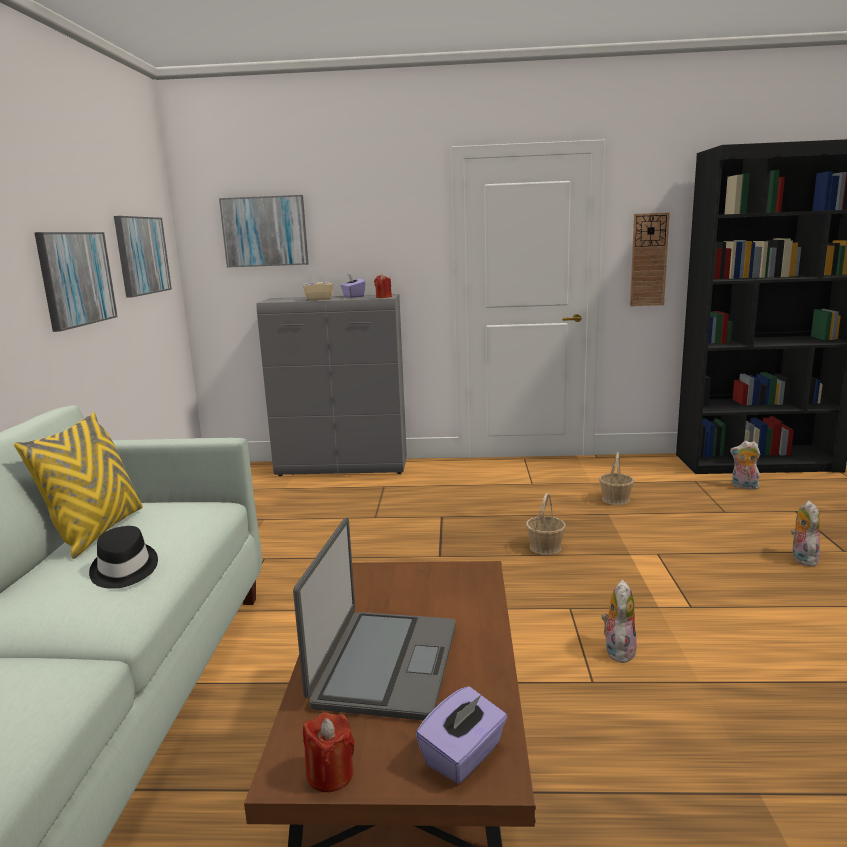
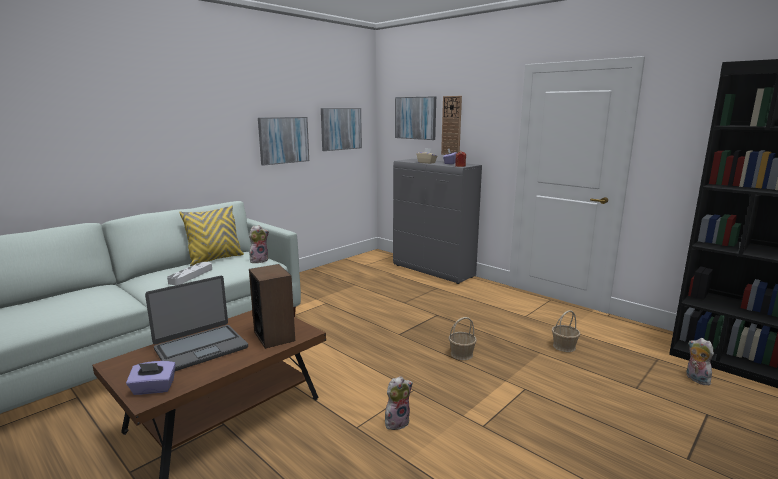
camera: 40 degrees right, 0 degrees up
(123, 570) = (191, 276): black hat -> grey tray
(330, 774) = (119, 370): red candle -> none
(450, 595) = (274, 336): none -> speaker
(648, 260) = (675, 160): wall clock -> wall clock (451, 126)
(801, 558) = (633, 444): plush toy -> plush toy (259, 260)

